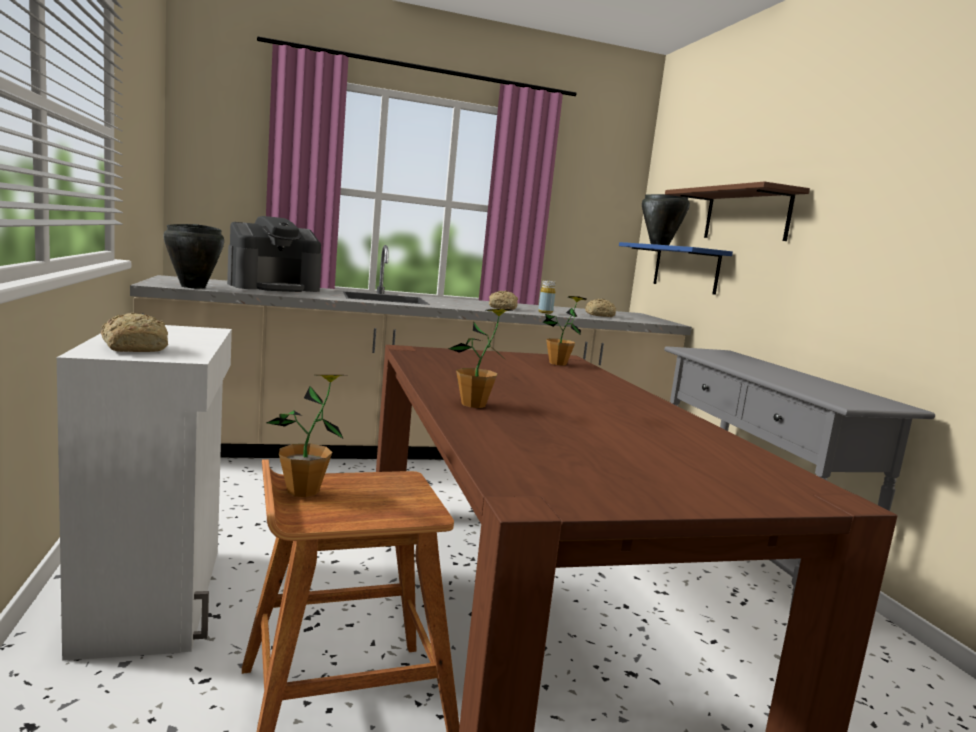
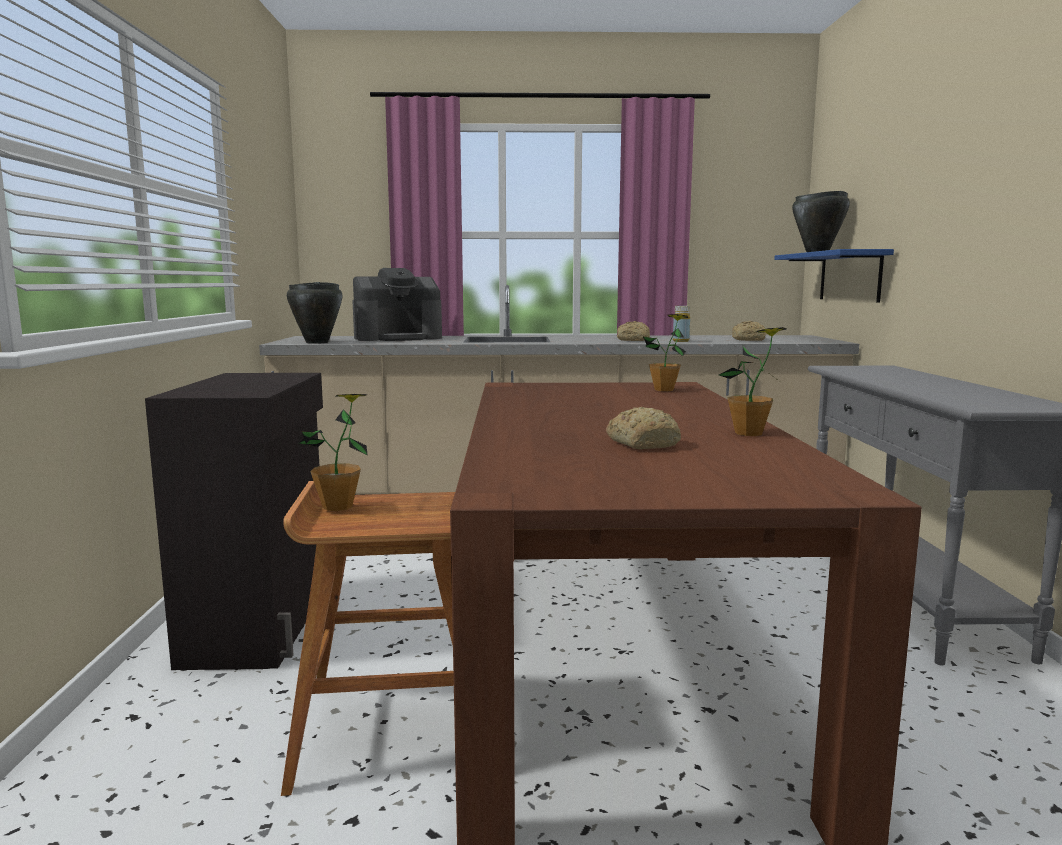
camera: 15 degrees right, 0 degrees up
(135, 348) = (217, 389): bread -> bread (643, 444)
(156, 597) = (261, 624): white cabinet -> black cabinet
(474, 404) = (525, 426): potted plant -> potted plant (749, 433)
(746, 215) = (904, 204): brown shelf -> none

